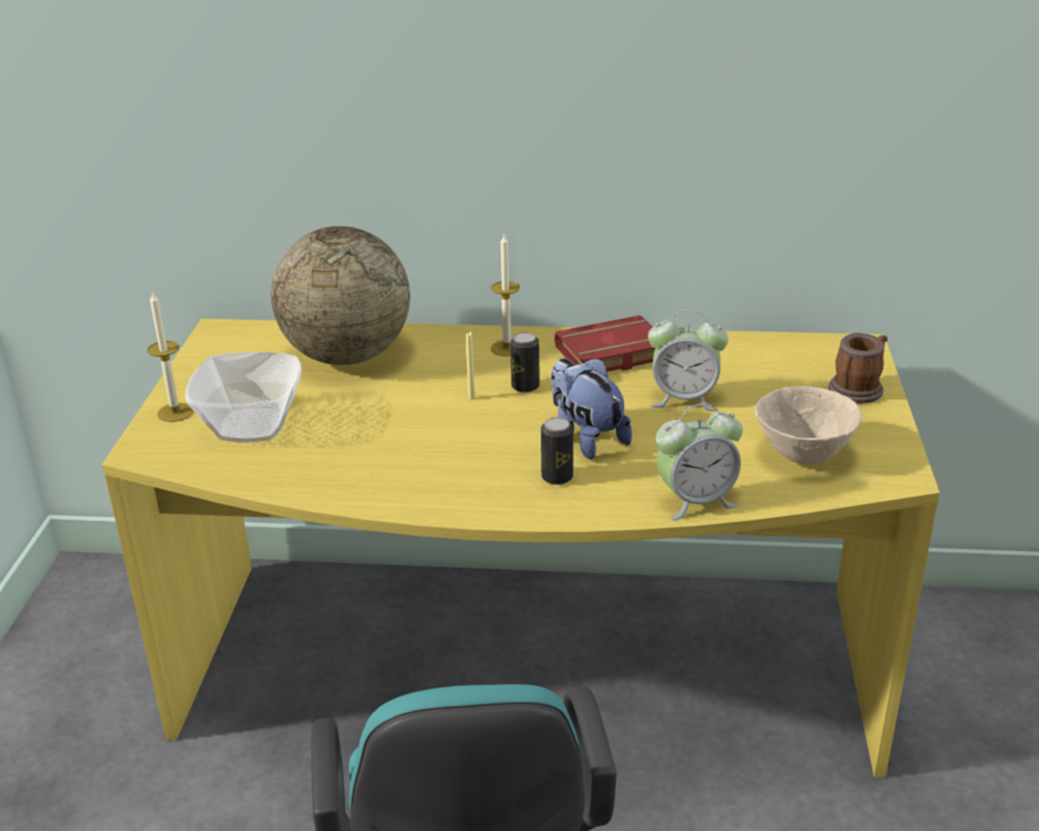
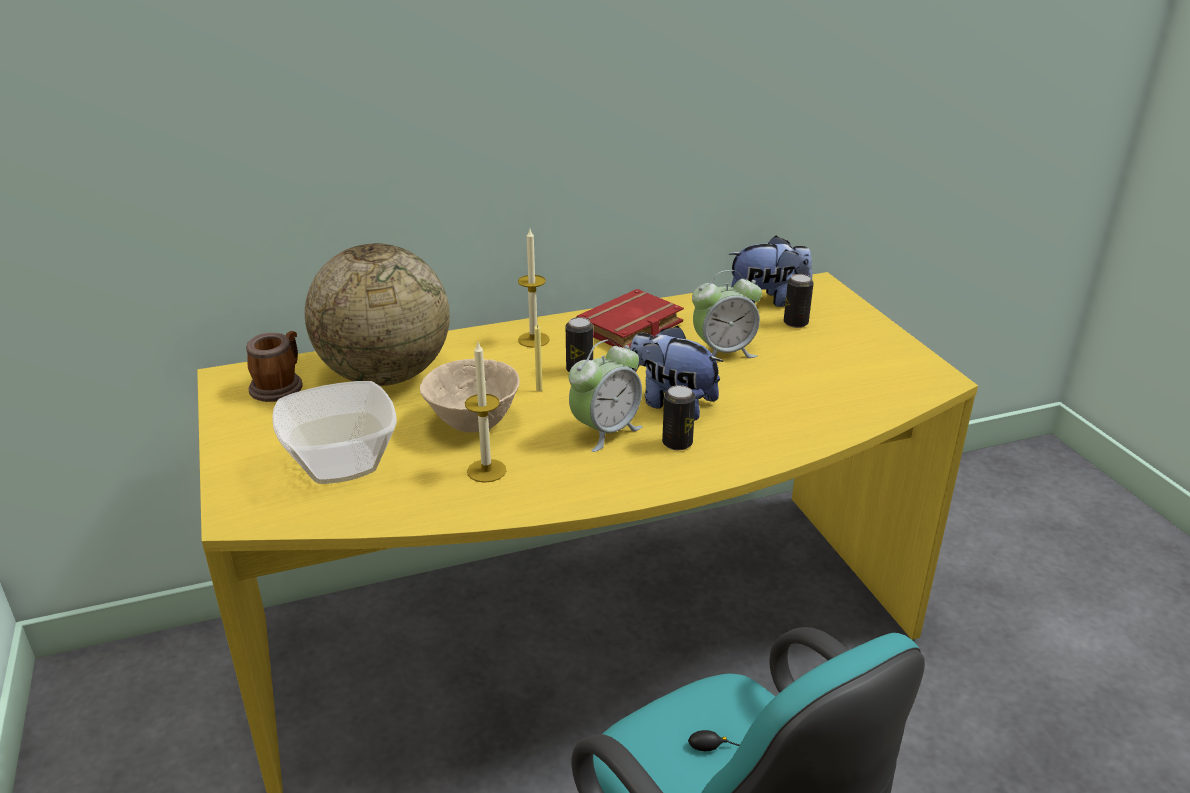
camera: 25 degrees left, 0 degrees up
(175, 412) = (245, 468): candle -> candle (486, 470)
(696, 501) = (809, 436): alarm clock -> alarm clock (605, 431)
(783, 354) = (767, 301): none -> plush toy
(792, 383) = (795, 323): none -> can
(802, 455) = (855, 378): beige bowl -> beige bowl (472, 424)
(859, 388) = (848, 317): mug -> mug (280, 386)

